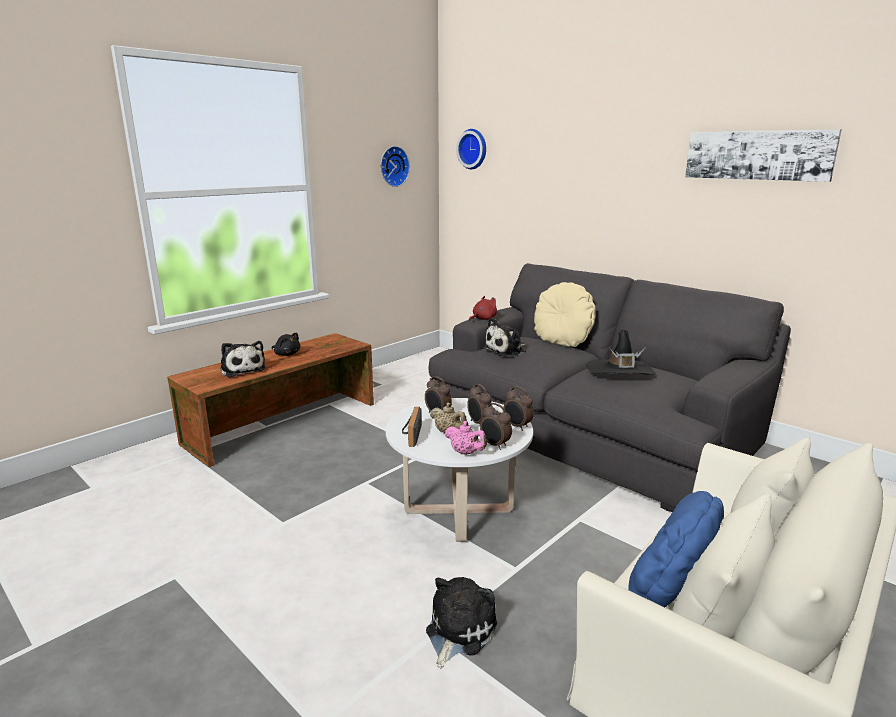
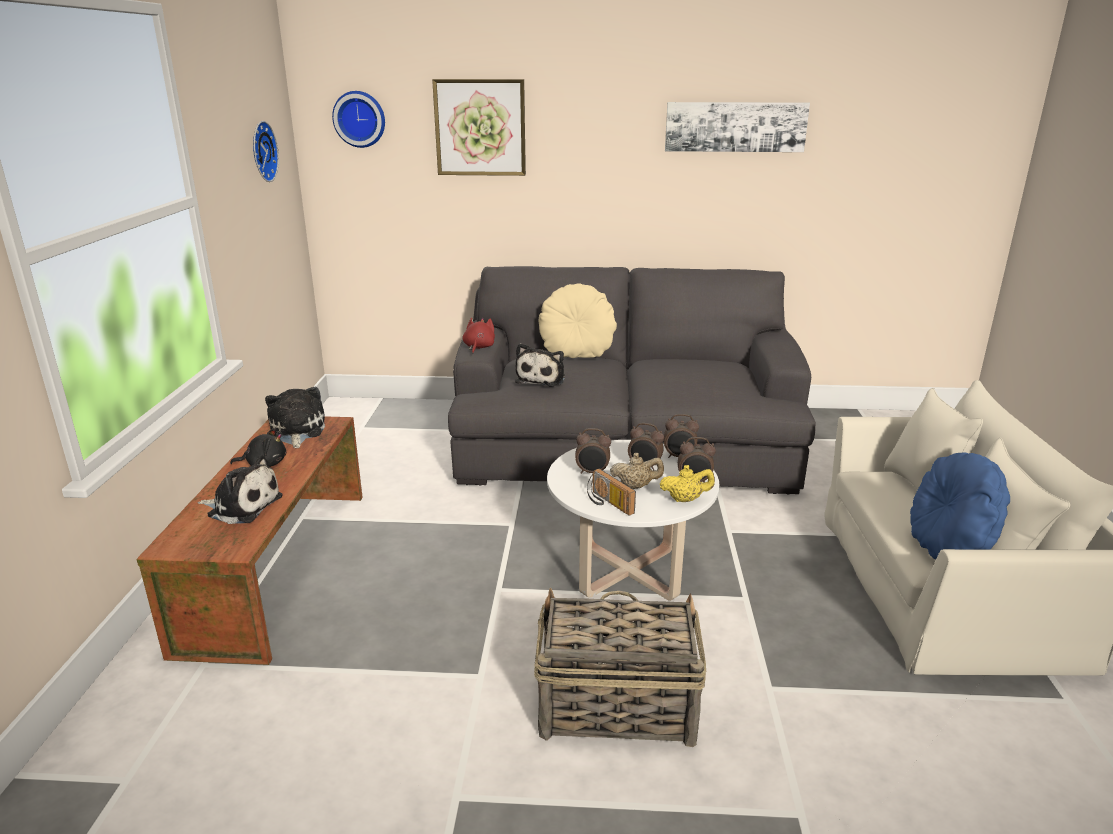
camera: 40 degrees left, 5 degrees up
(319, 583) = (614, 707): none -> basket
(458, 631) = (780, 672): plush toy -> plush toy (296, 431)
(465, 453) = (685, 499): pink teapot -> yellow teapot
(545, 155) = (480, 128): none -> picture
(620, 371) = (680, 372): black hat -> none

